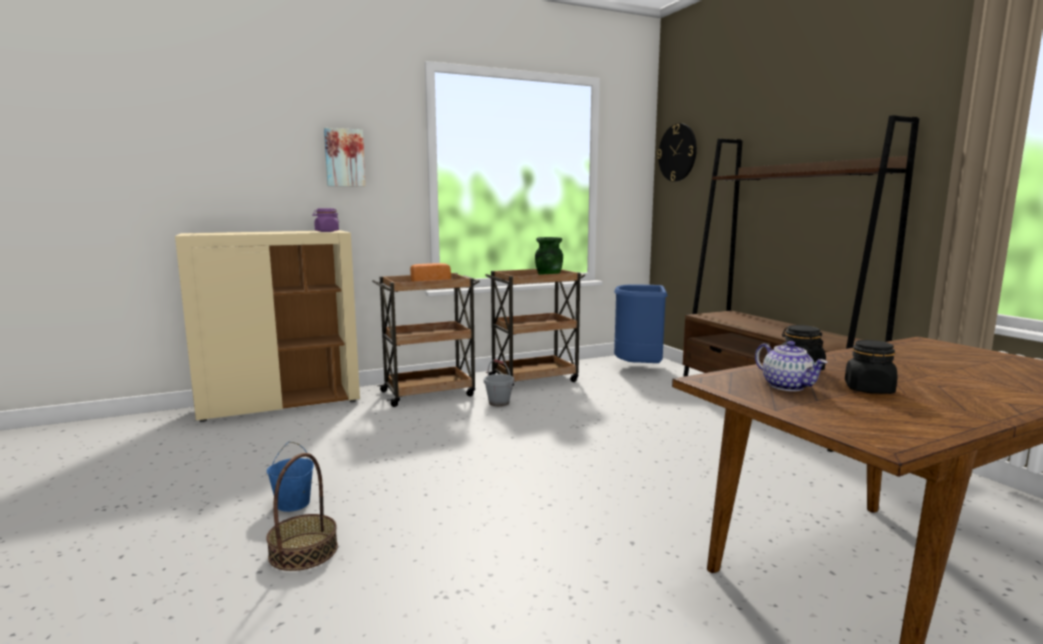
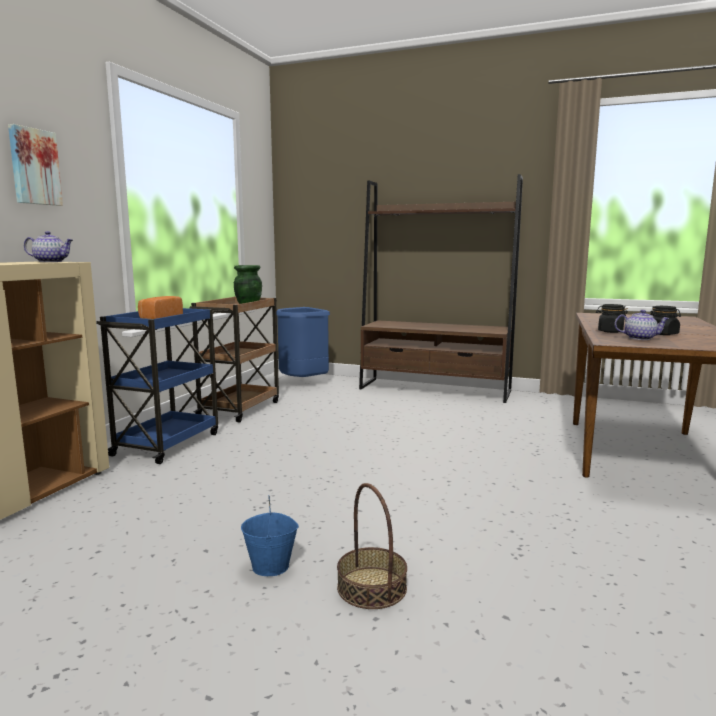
camera: 45 degrees left, 0 degrees up
(326, 231) = (51, 262): purple jar -> teapot
(429, 393) = (168, 443): brown cart -> blue cart
(498, 403) = (253, 432): grey bucket -> none
(677, 152) = (303, 190): wall clock -> none

